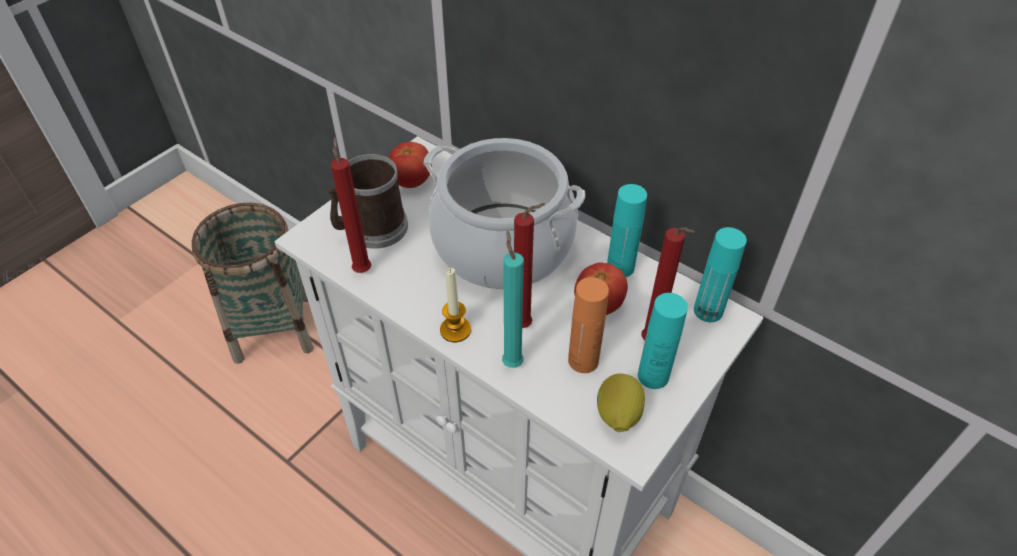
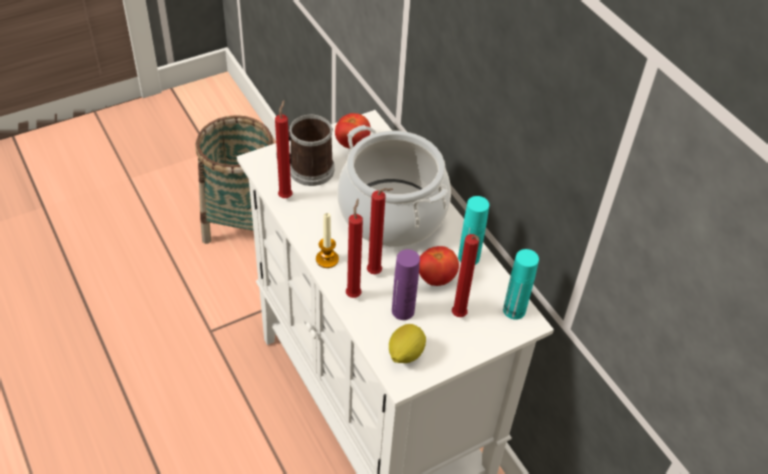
camera: 20 degrees right, 0 degrees up
(512, 361) = (354, 293): turquoise candle -> red candle
(583, 360) = (403, 311): orange bottle -> purple bottle
(653, 376) = (445, 338): turquoise bottle -> none

